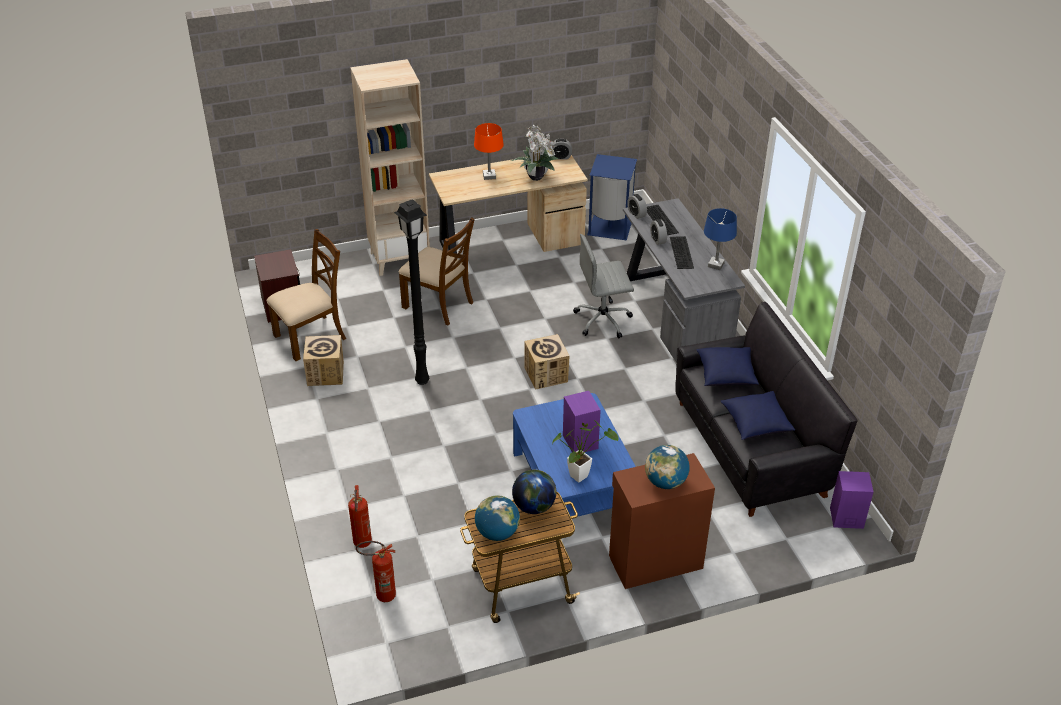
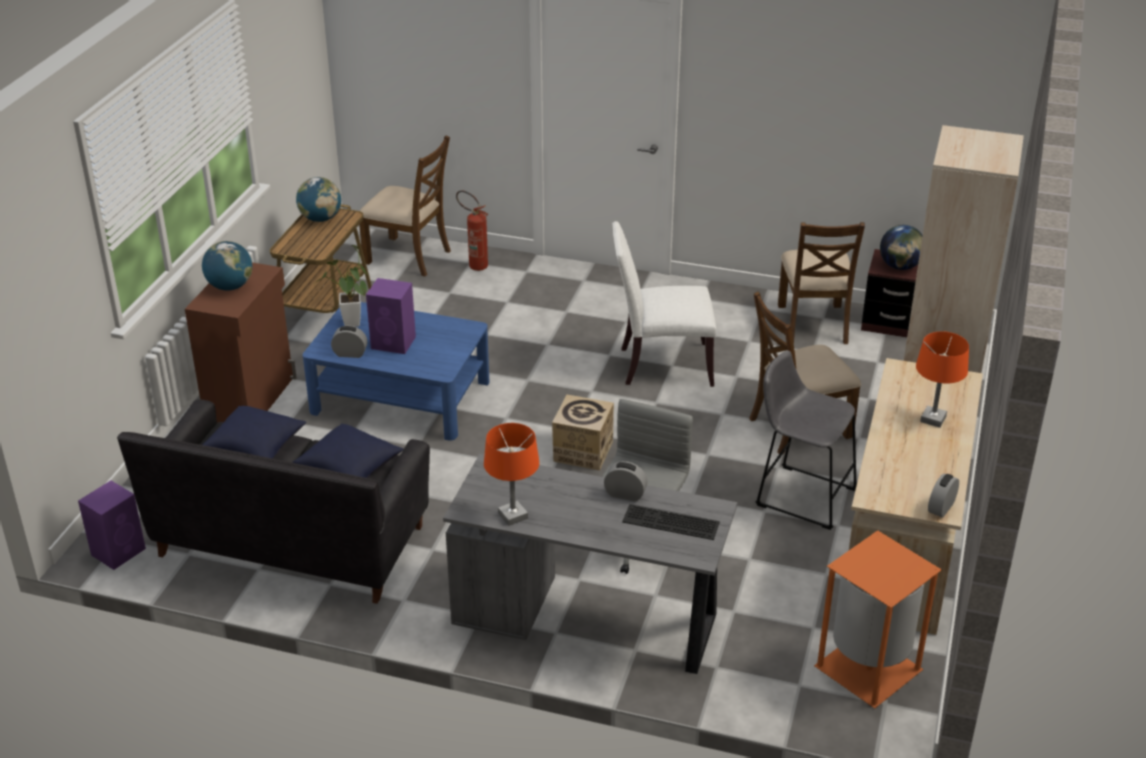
camera: 125 degrees right, 5 degrees down
(325, 373) = (737, 314): cardboard box -> none
(381, 596) = (408, 256): fire extinguisher -> brown chair
(422, 382) = (661, 365): black floor lamp -> white chair
(503, 283) = (801, 495): none -> grey stool
(534, 506) = (321, 243): globe -> globe (900, 266)
(536, 176) = (898, 459): potted plant -> none
(609, 226) = (870, 668): blue trash can -> orange trash can
(636, 214) = (708, 506): alarm clock -> alarm clock (350, 354)
(682, 253) = (572, 501): keyboard -> none
(716, 265) = (512, 516): blue table lamp -> orange table lamp

